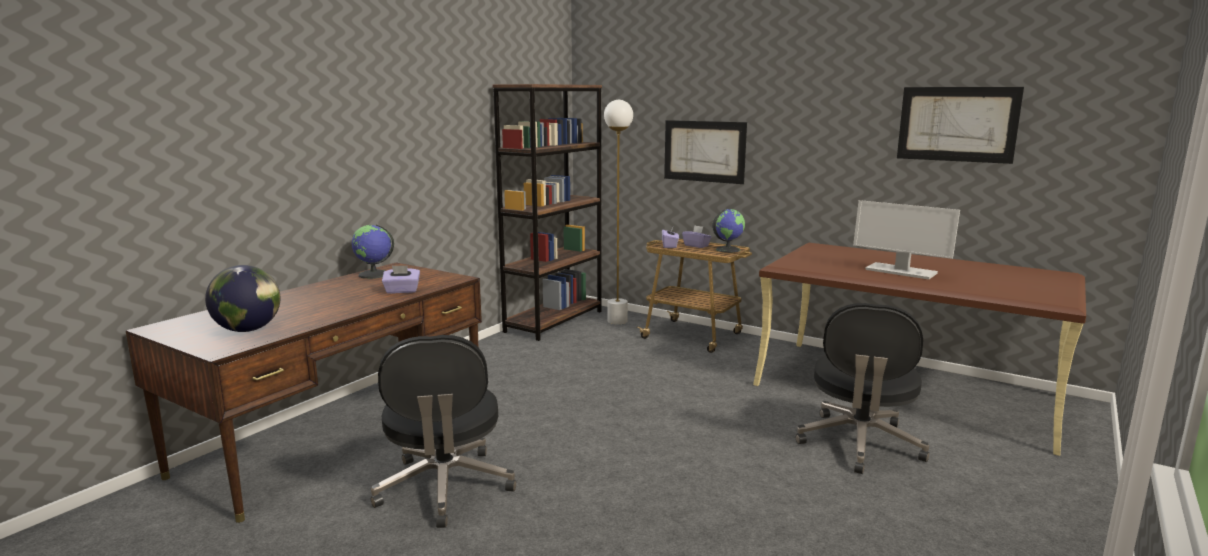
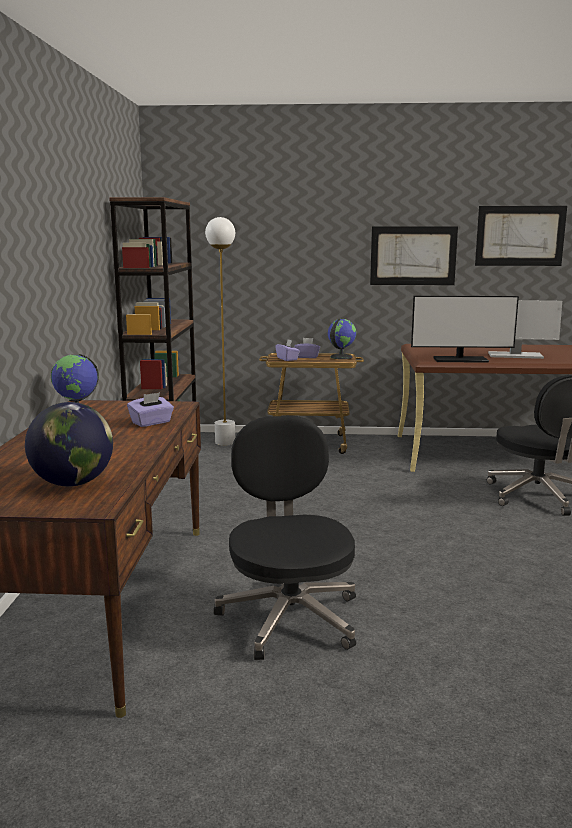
camera: 30 degrees left, 0 degrees up
(445, 488) = (289, 616): black office chair -> black office chair turned 150 degrees counterclockwise
(704, 151) = (299, 267): picture -> picture (413, 255)
(818, 268) = (460, 360): none -> monitor

